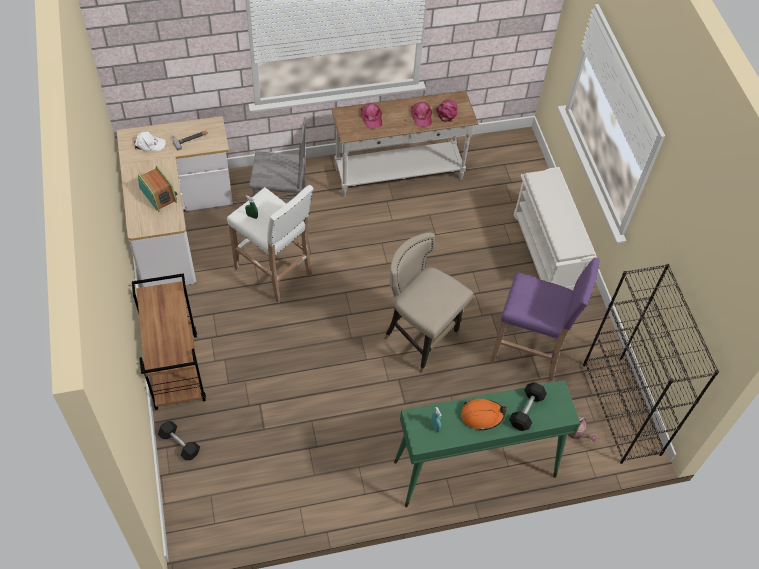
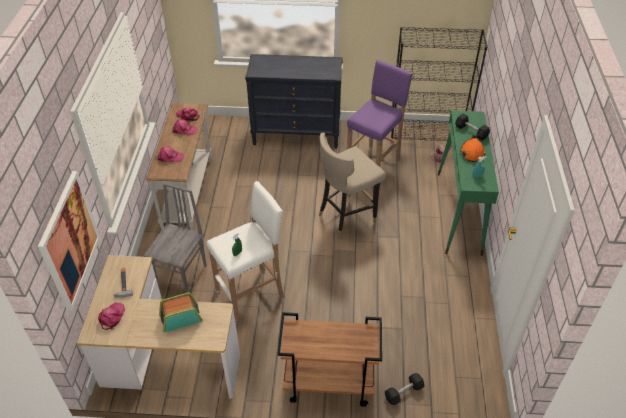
camera: 70 degrees left, 10 degrees down
(149, 144) = (112, 317): white cap -> pink cap
(167, 63) = (69, 241): none -> picture
(546, 253) = (297, 135): white shoe rack -> black dresser

